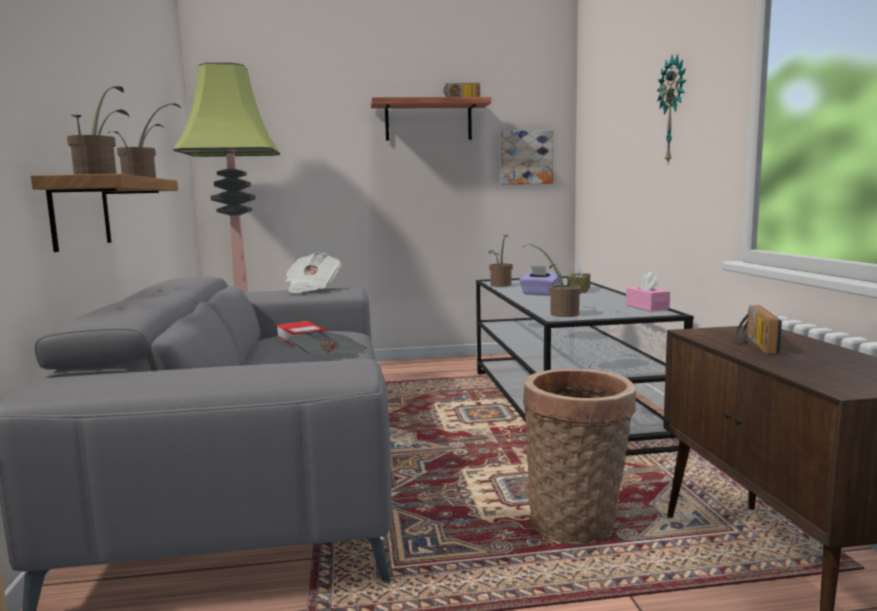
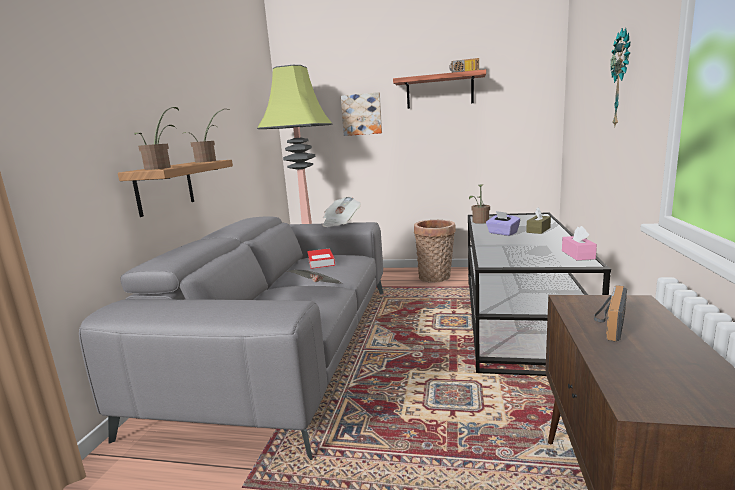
camera: 20 degrees right, 5 degrees up
(526, 157) = (519, 114): picture -> picture (362, 114)
(560, 313) = (497, 258): potted plant -> none
(577, 525) = (469, 436): basket -> basket (436, 278)

